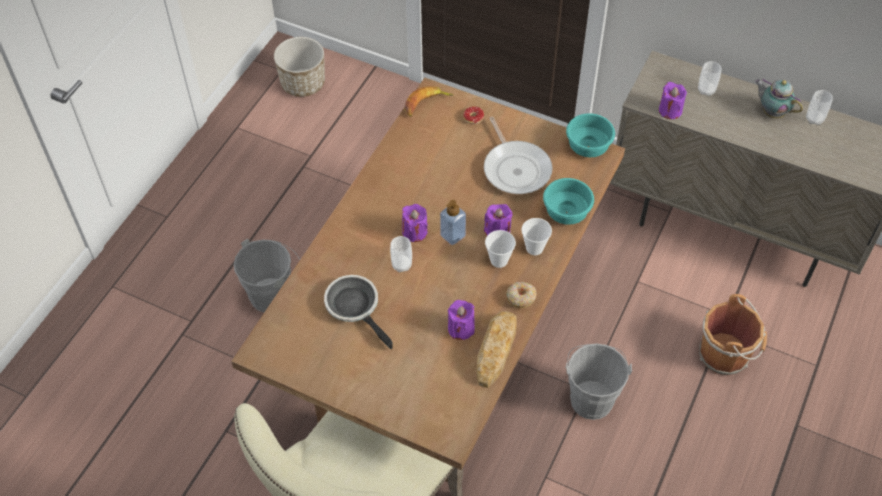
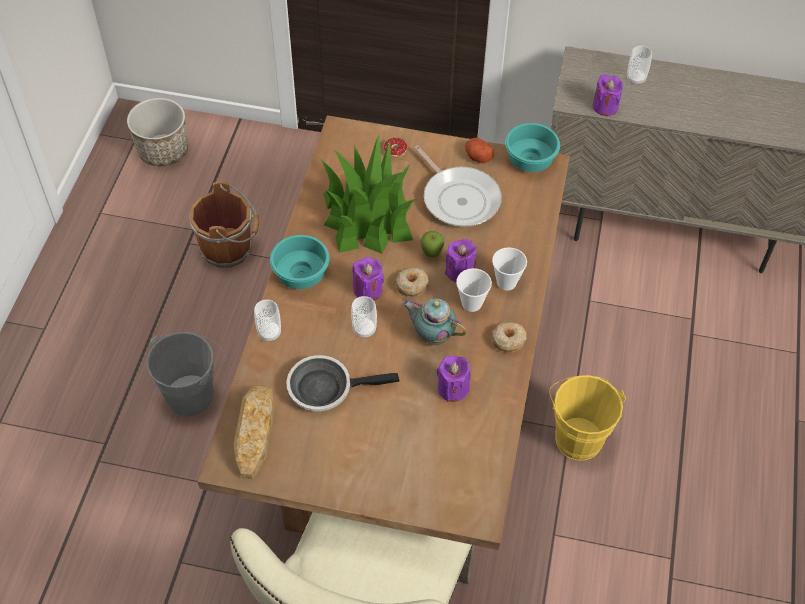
camera: 15 degrees left, 0 degrees up
(355, 307) = (325, 388): frying pan -> frying pan turned 45 degrees counterclockwise
(426, 104) = (337, 144): banana -> none
(433, 170) = (368, 216): none -> potted plant
(452, 235) = (411, 285): soap dispenser -> donut
(477, 212) = (431, 255): none -> apple
(495, 350) = (499, 405): bread -> bread (255, 433)
(543, 135) = (477, 156): none -> potato
(566, 213) = (528, 237): turquoise bowl -> turquoise bowl (300, 276)
(591, 396) = (577, 434): grey bucket -> yellow bucket
(726, 354) = (703, 360): brown bucket -> brown bucket (229, 248)
(772, 112) = (710, 91): teapot -> teapot (432, 335)
(814, 119) = (756, 90): cup -> cup (269, 333)

